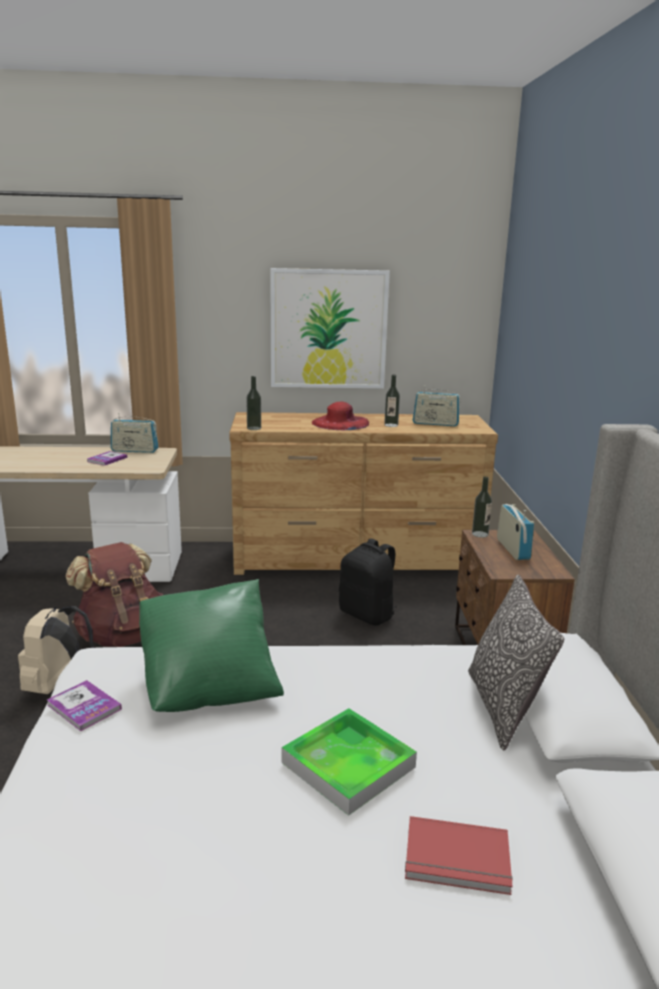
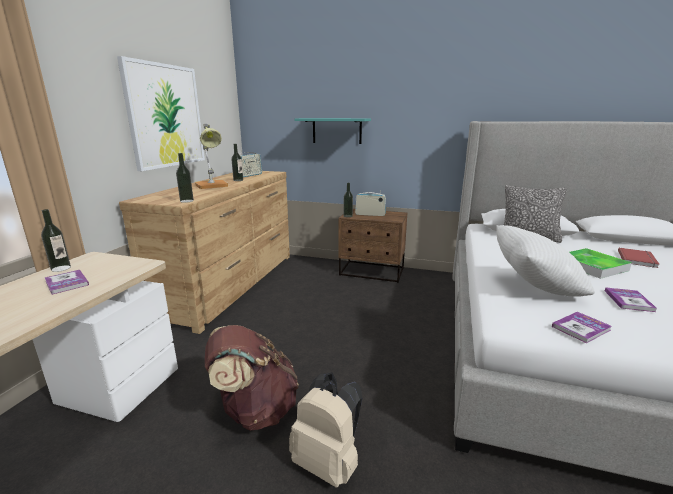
camera: 70 degrees left, 0 degrees up
(135, 450) = (61, 268): radio -> bottle
(184, 773) = (629, 301): none -> book
(209, 685) = (534, 287): green pillow -> white pillow
(340, 423) = (212, 186): red hat -> table lamp
(368, 615) = (307, 294): black backpack -> none
(547, 384) = (337, 130): none -> turquoise shelf

